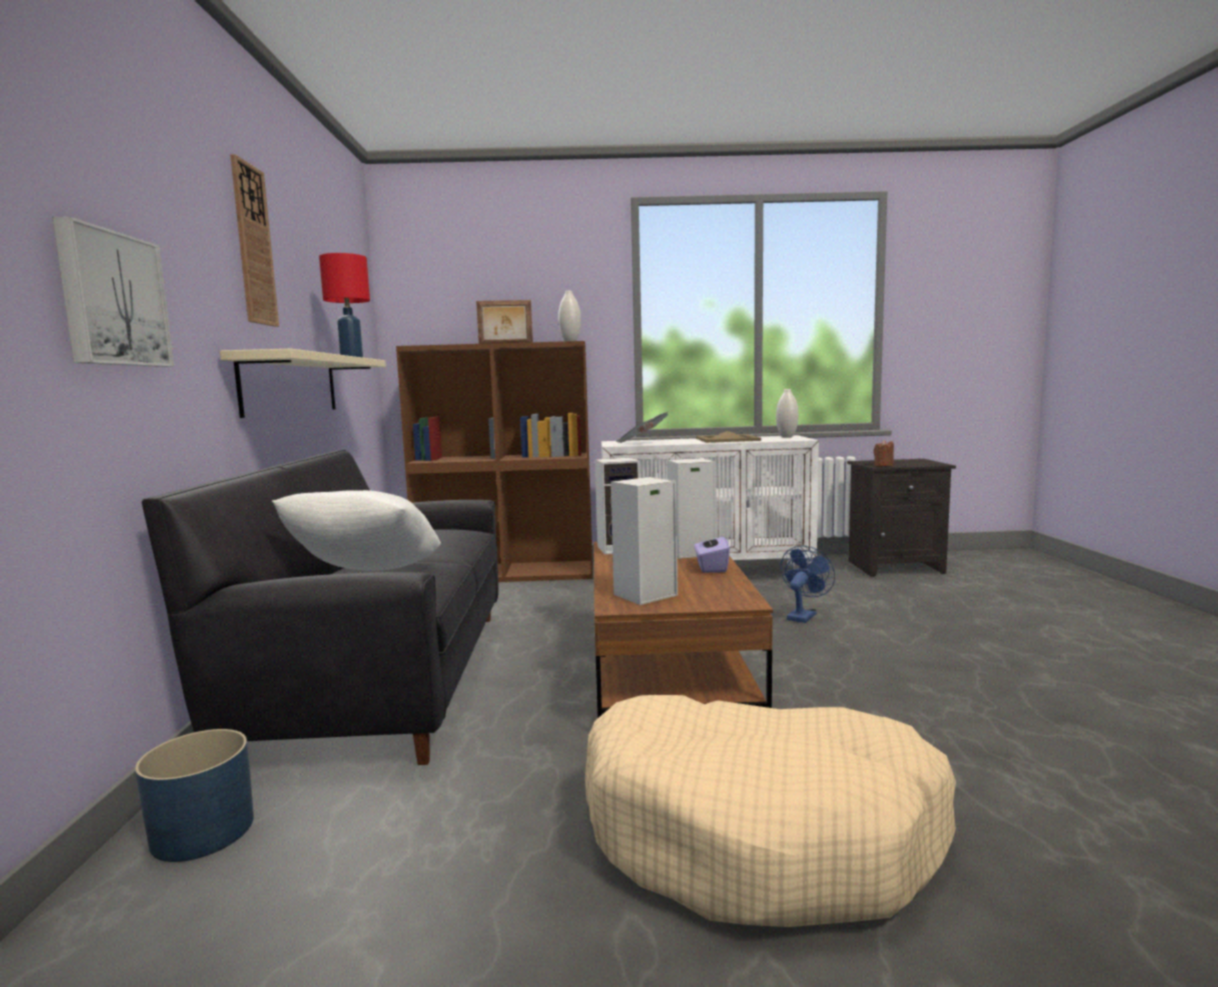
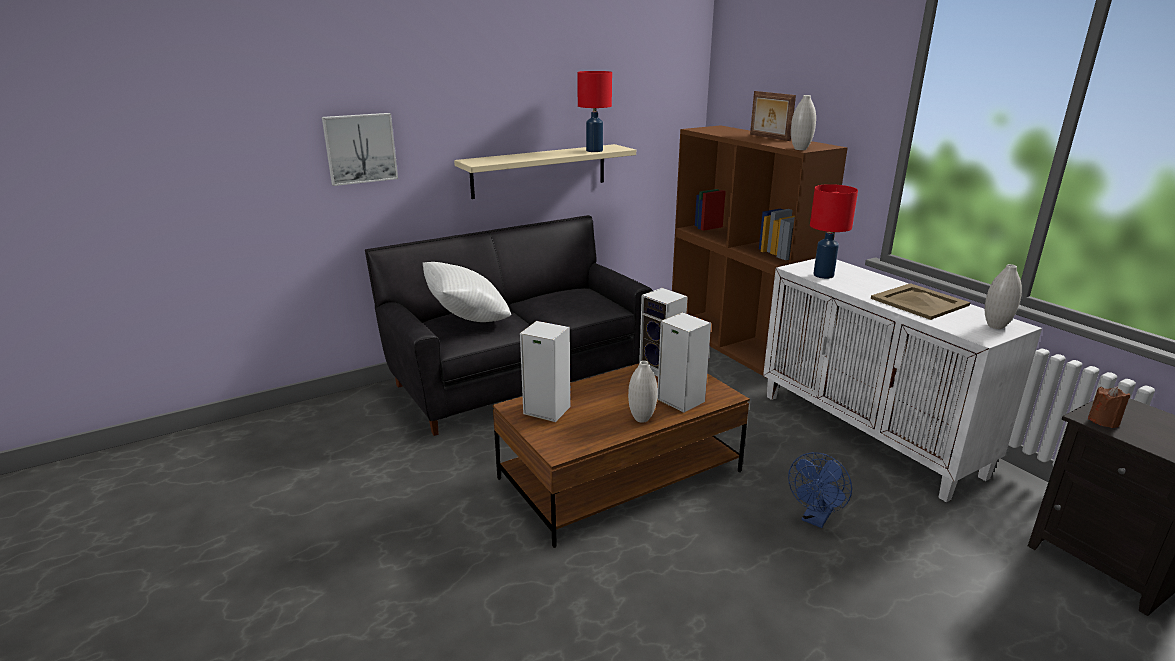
camera: 60 degrees right, 15 degrees up
(203, 831) = (354, 407): blue planter -> none
(253, 245) = (504, 81): wall clock -> none
(642, 443) = (823, 275): newspaper -> red table lamp
(711, 568) = (641, 419): purple tissue box -> white vase
(759, 833) = (420, 570): beige dog bed -> none
(803, 615) = (816, 519): blue fan -> blue fan turned 120 degrees clockwise

